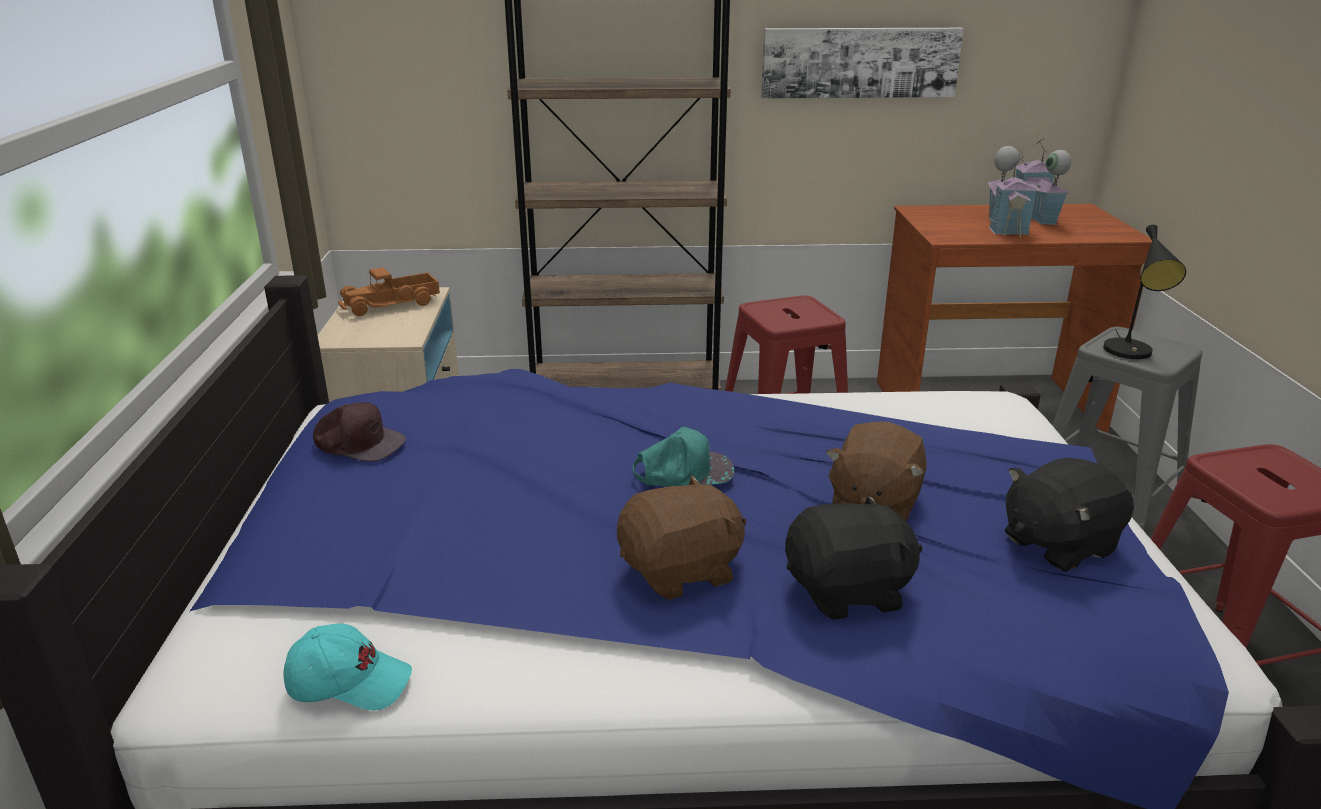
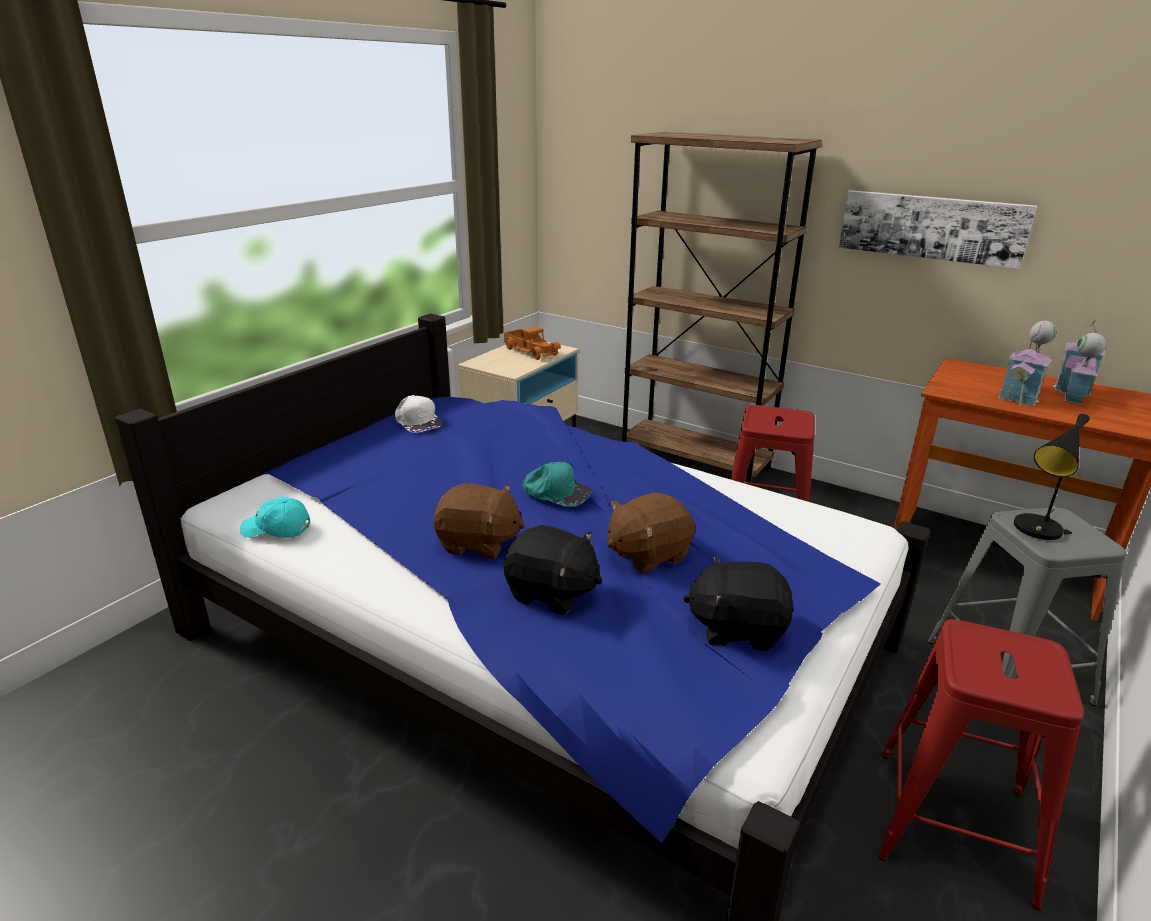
camera: 35 degrees right, 0 degrees up
(350, 682) = (276, 530): turquoise cap -> turquoise cap turned 150 degrees clockwise
(358, 443) = (418, 421): brown cap -> white cap
(391, 304) = (531, 351): toy truck -> toy truck turned 135 degrees counterclockwise

